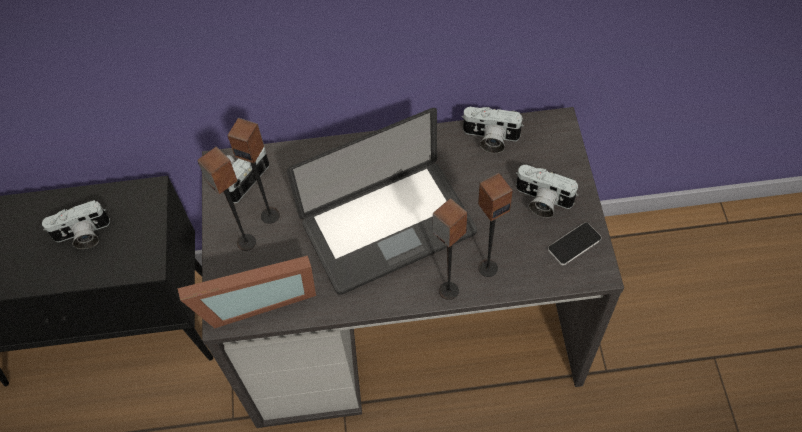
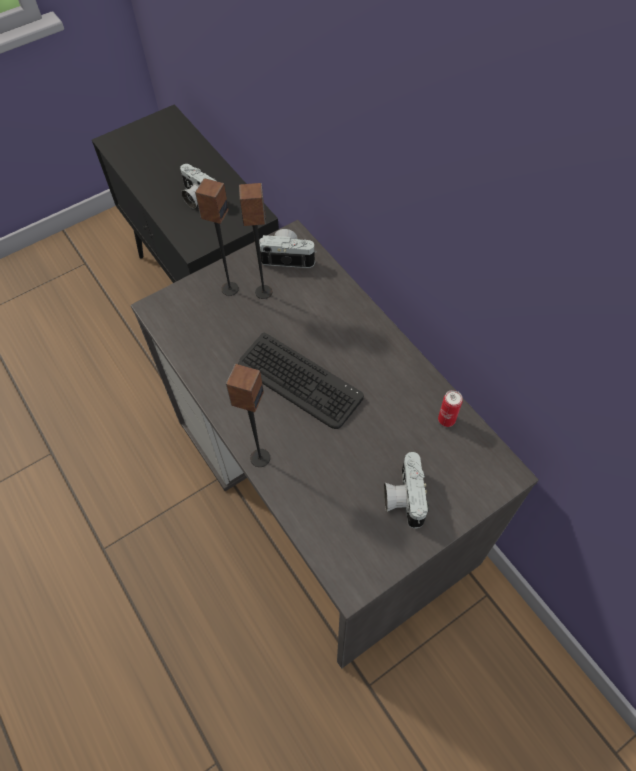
camera: 60 degrees right, 0 degrees up
(255, 298) = (182, 320): picture frame -> none
(388, 228) = (299, 381): laptop -> keyboard
(487, 267) = (301, 480): speaker -> none
(490, 139) = (446, 420): camera -> can
(574, 244) = (370, 548): phone -> none

